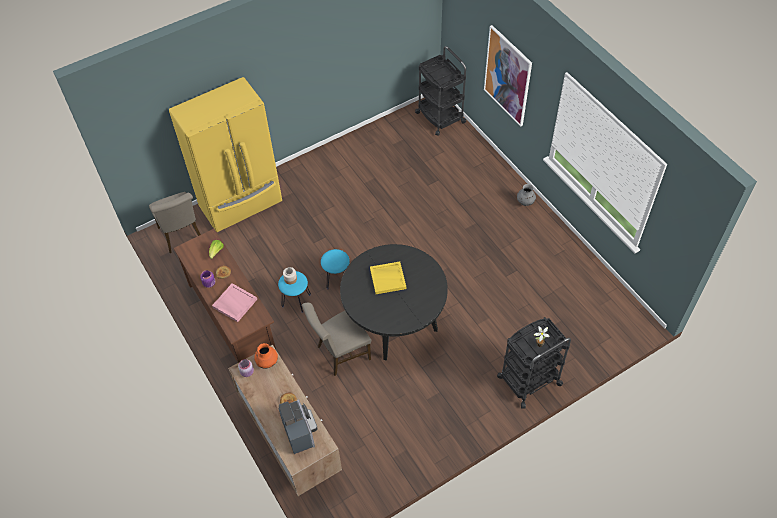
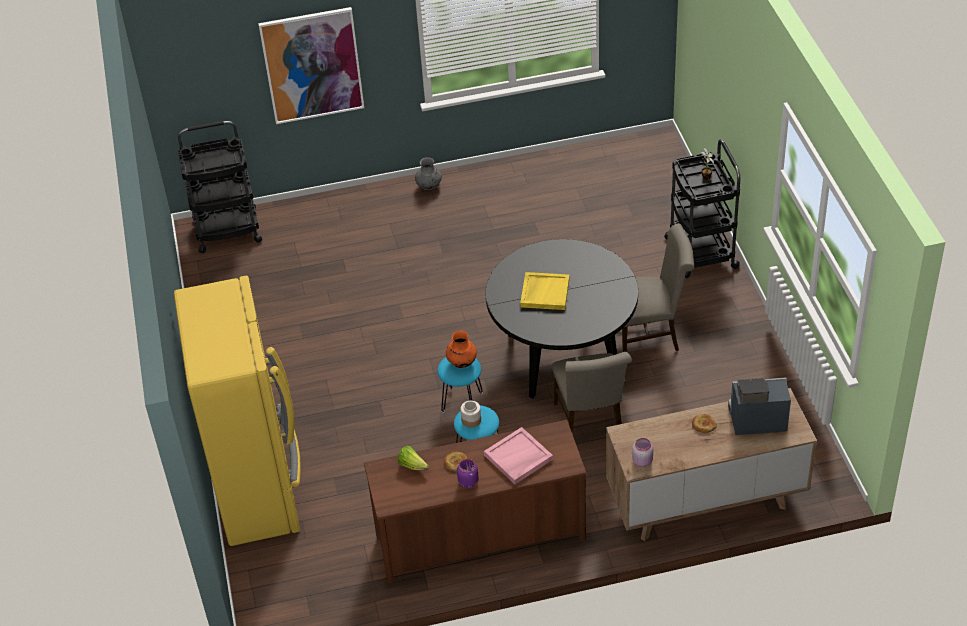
camera: 70 degrees left, 10 degrees down
(182, 236) = (282, 579): beige chair -> beige chair (650, 334)
(267, 362) = (633, 437): orange vase -> orange vase (461, 362)

